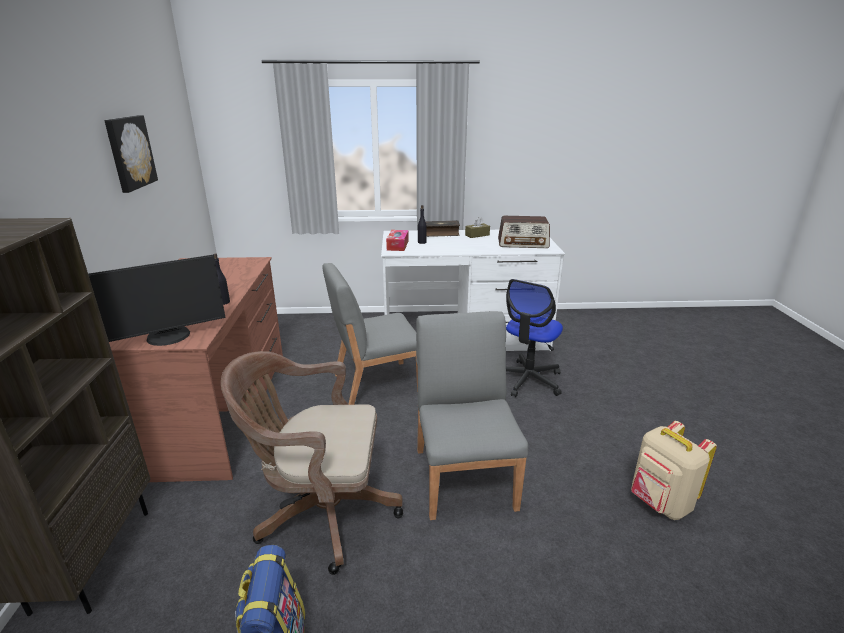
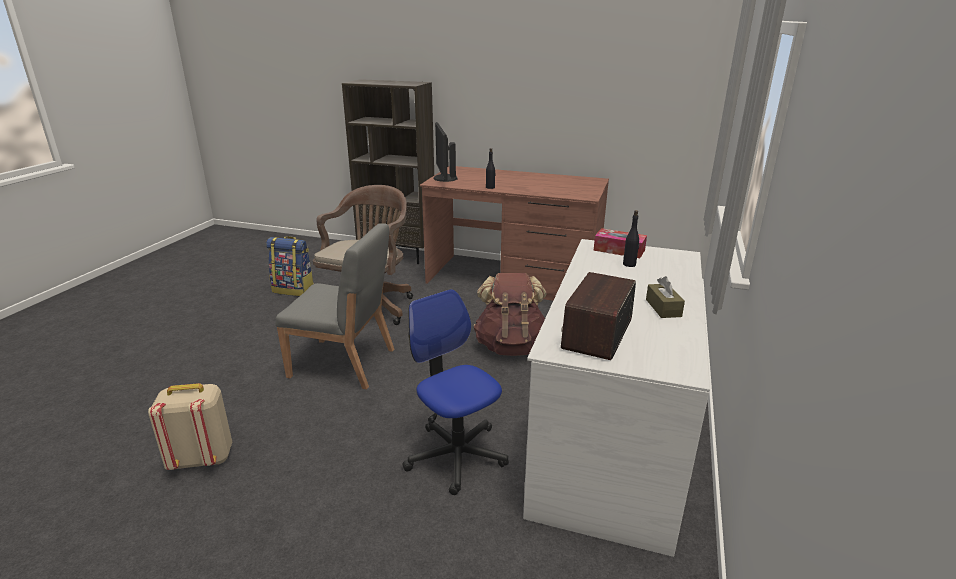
camera: 110 degrees right, 0 degrees up
(129, 152) = (583, 75): picture -> none
(375, 384) = (511, 346): grey chair -> brown backpack
(440, 233) = (676, 282): book -> none

